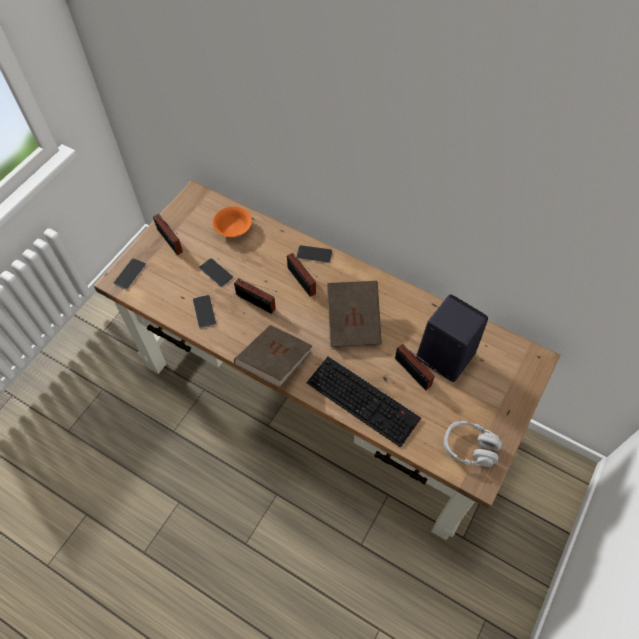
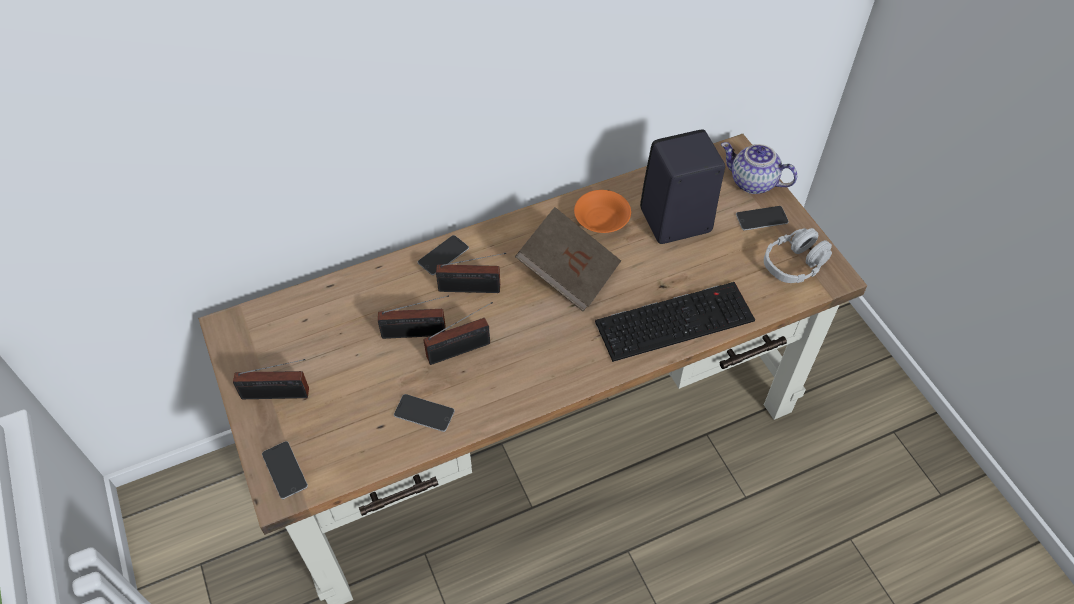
camera: 55 degrees left, 5 degrees down
(216, 272) = (376, 368): phone -> phone (762, 218)
(233, 228) = (325, 314): orange bowl -> orange bowl (601, 221)
(274, 363) = (560, 378): brown book -> none
(414, 374) = (677, 258): radio -> radio (417, 333)
(519, 384) = (752, 183): none -> teapot

